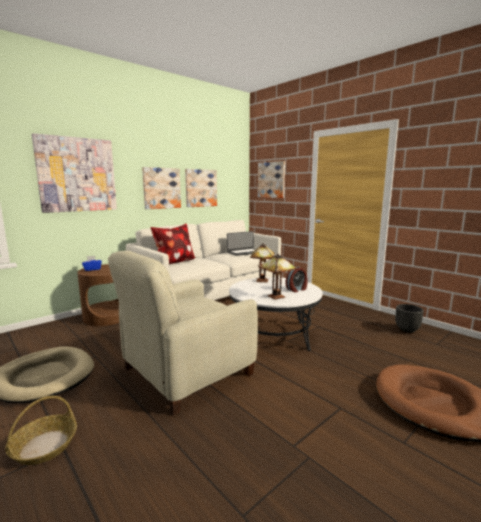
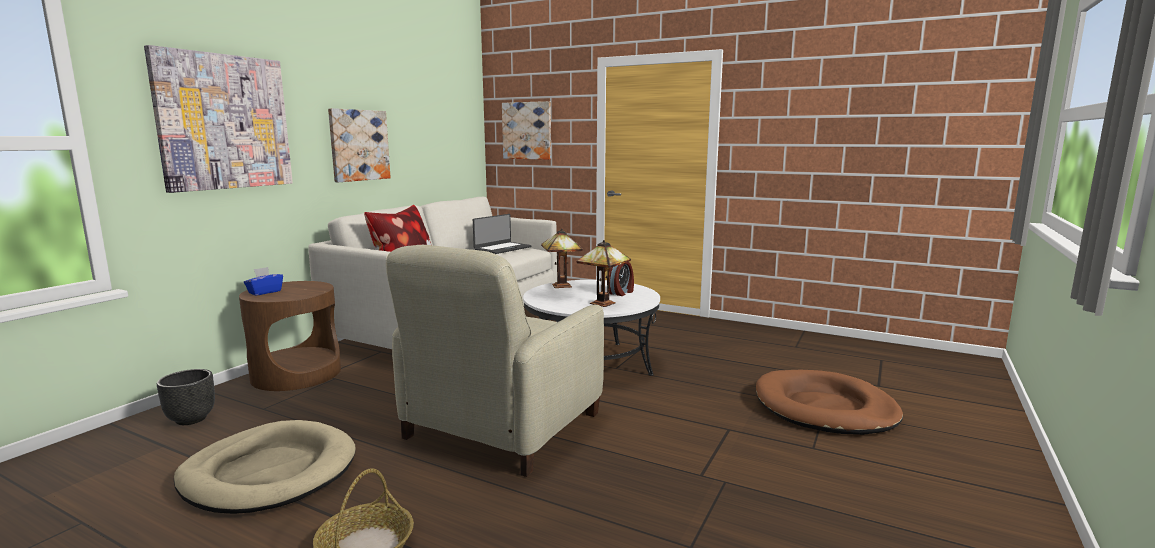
camera: 20 degrees left, 0 degrees up
(201, 188) = (417, 144): picture -> none
(407, 330) = (755, 335): black planter -> black planter (192, 419)

